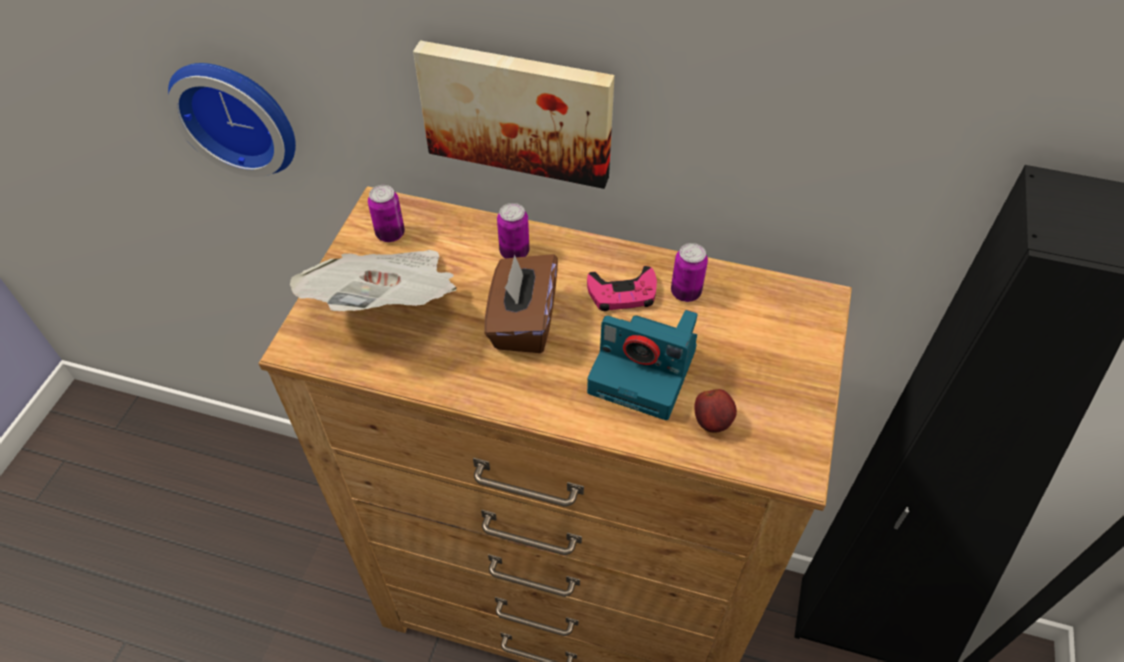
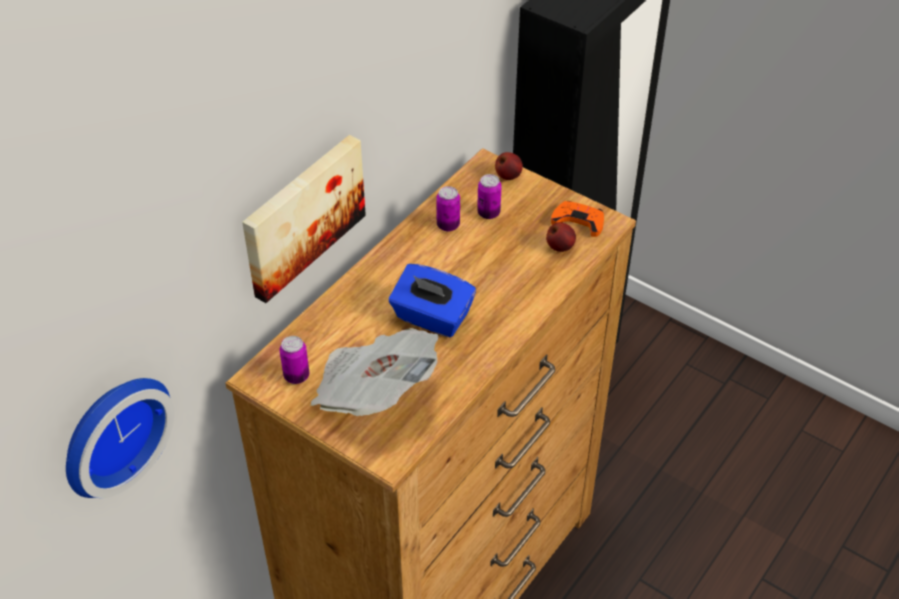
camera: 70 degrees left, 5 degrees down
(514, 252) = (360, 305): can -> can (488, 213)
(522, 322) = (432, 317): brown tissue box -> blue tissue box
(622, 293) = (432, 257): pink game controller -> none
(645, 371) = (506, 266): camera -> none
(776, 431) = (578, 221): none -> orange game controller
(814, 327) = (508, 176): none -> apple

